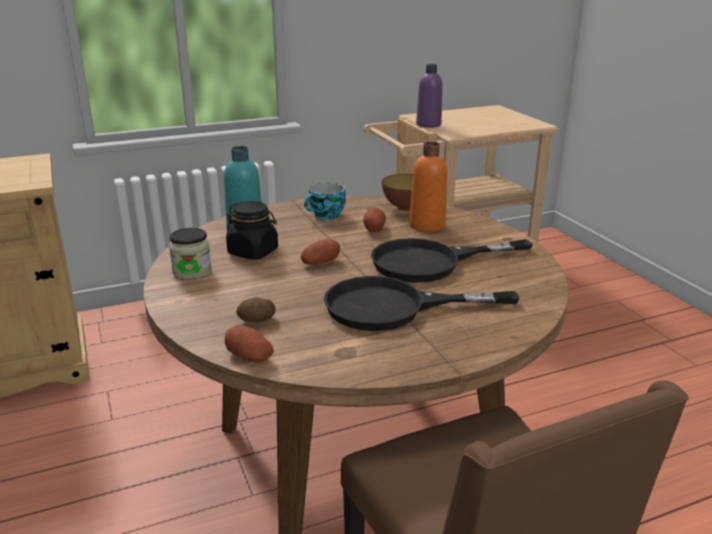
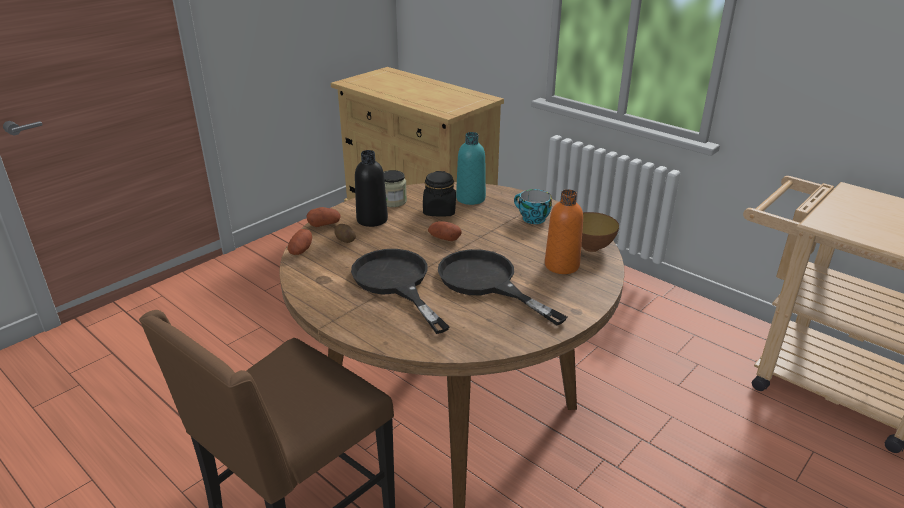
camera: 65 degrees right, 5 degrees up
(224, 293) = (372, 220): none -> black bottle
(374, 228) = (529, 244): potato -> potato (324, 224)
(428, 124) = (826, 202): purple bottle -> none

